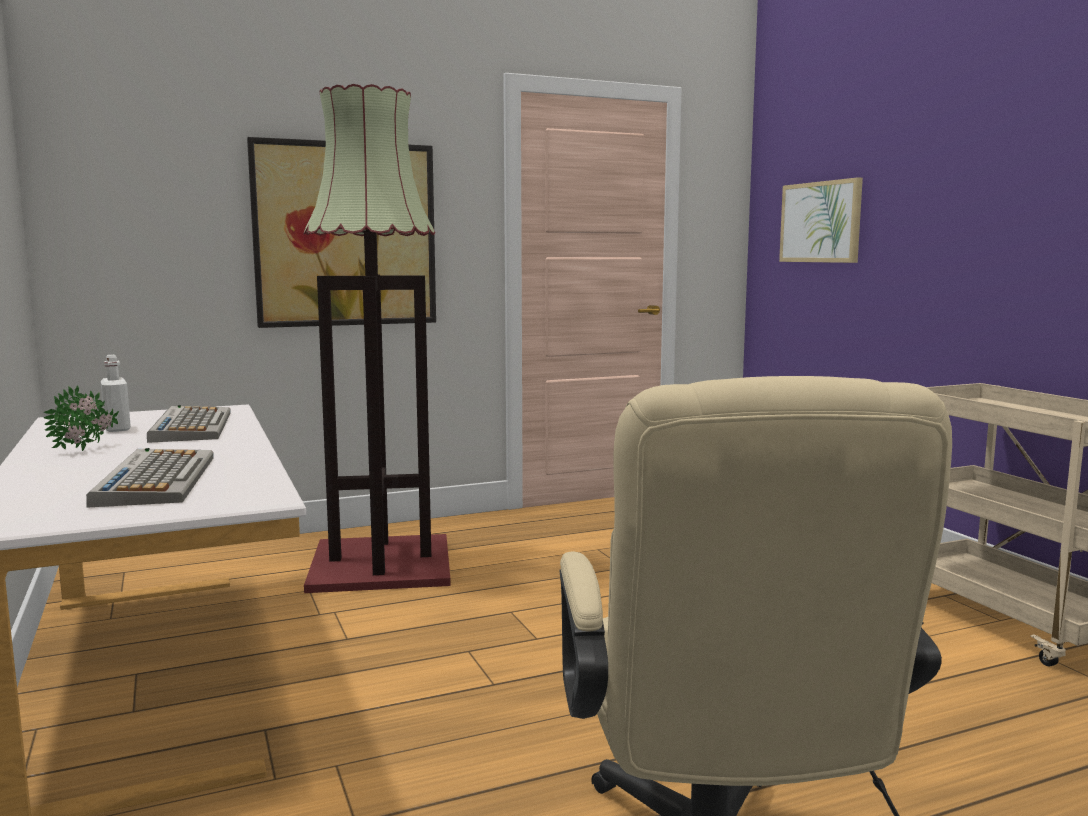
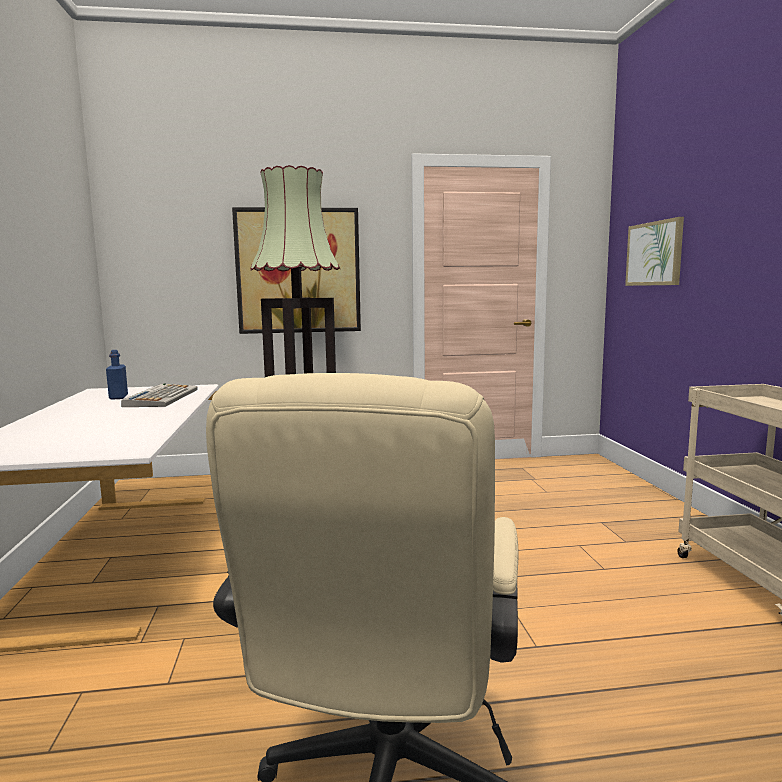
camera: 15 degrees right, 0 degrees up
(87, 449) = (82, 410): potted plant -> none
(117, 428) = (118, 397): white bottle -> blue bottle
(155, 479) = (89, 432): keyboard -> none

